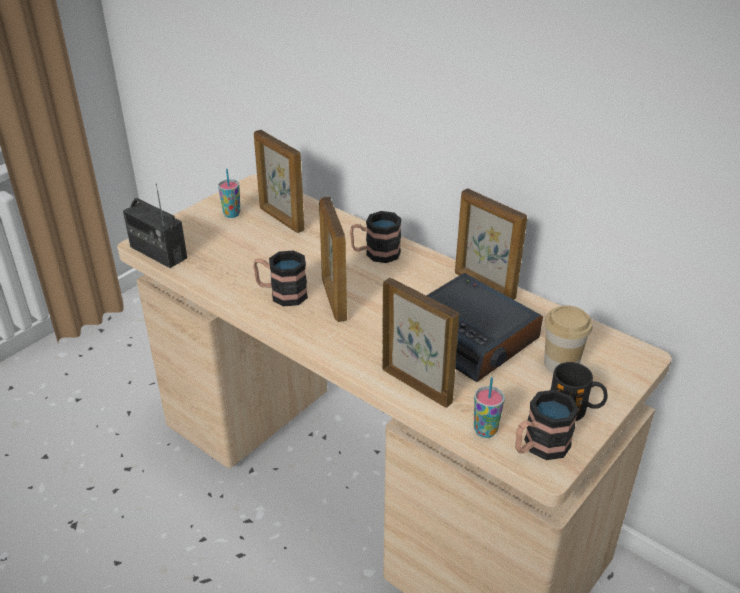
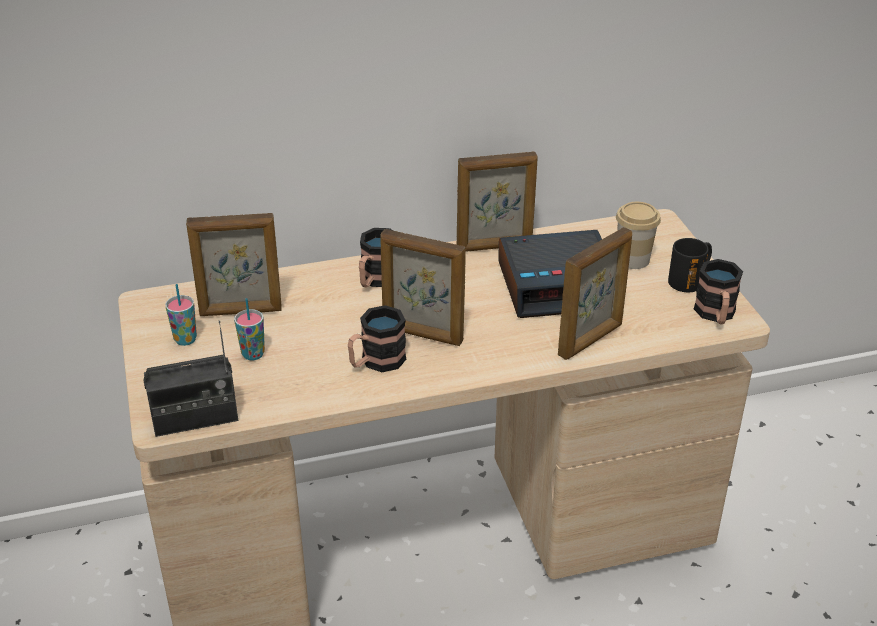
camera: 55 degrees left, 0 degrees up
(417, 385) = (591, 340): picture frame -> picture frame turned 150 degrees clockwise
(485, 430) = (676, 331): cup -> cup (253, 354)

